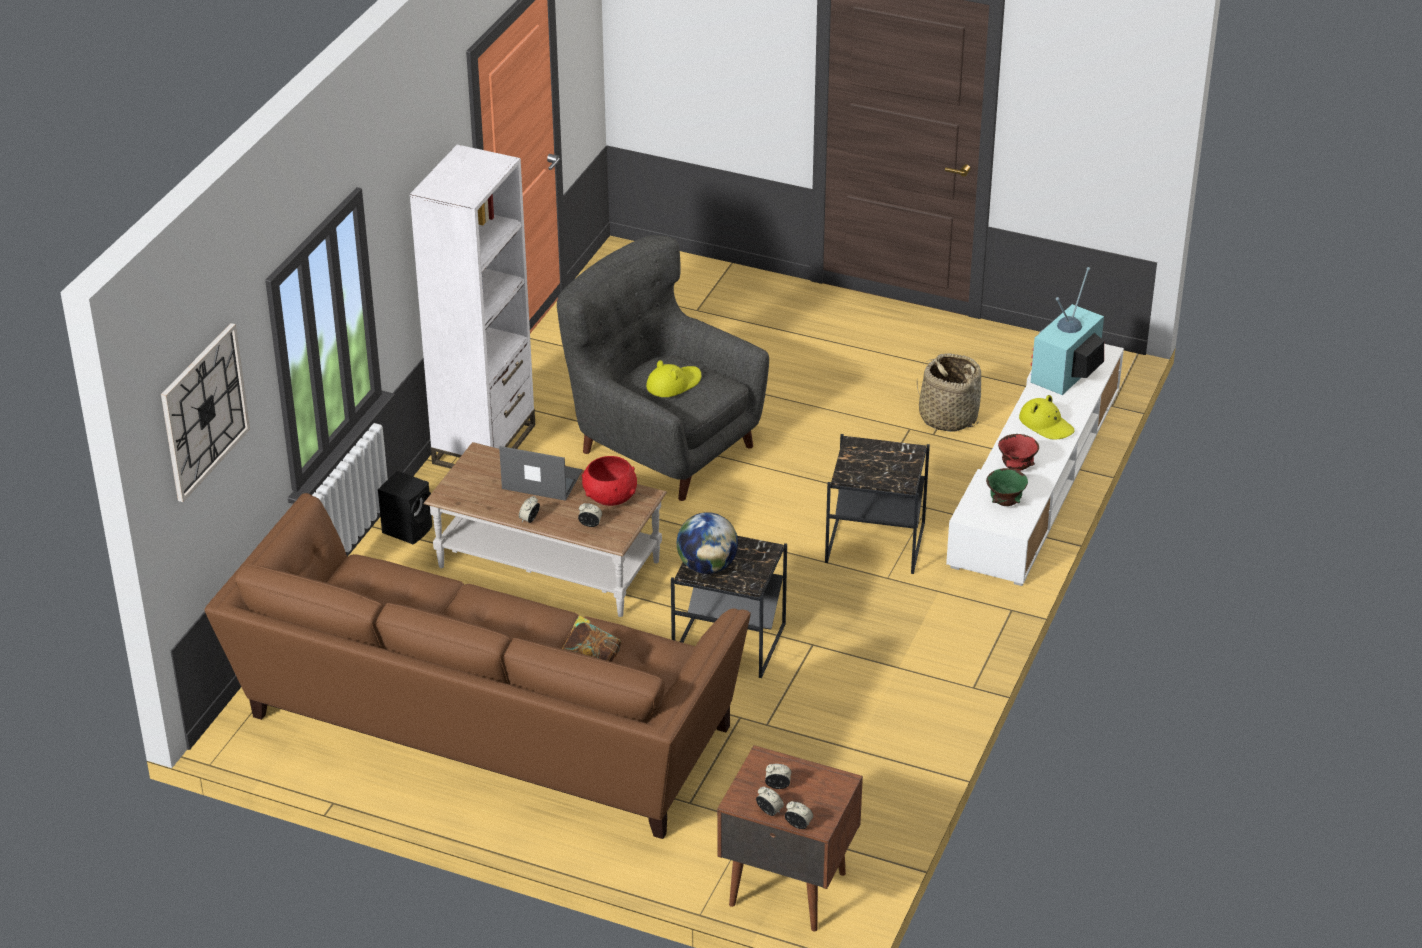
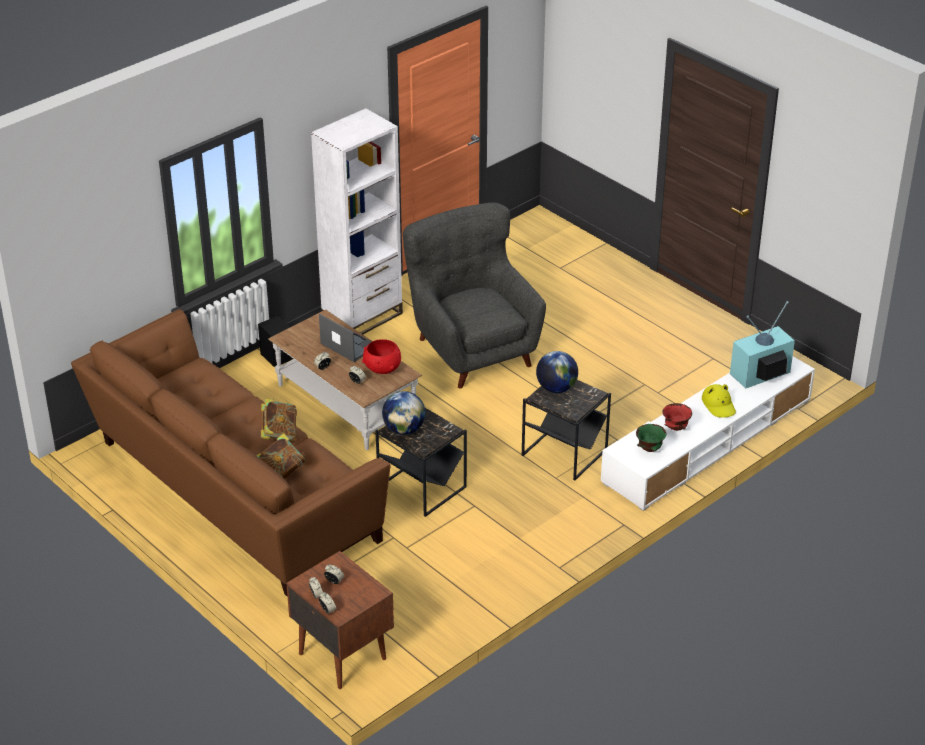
camera: 25 degrees right, 0 degrees up
(204, 411) = (87, 234): wall clock -> none
(543, 622) = (279, 433): none -> book
(673, 384) = (477, 307): yellow hat -> none
(859, 457) = (556, 388): none -> globe
(948, 417) = (676, 384): basket -> none

